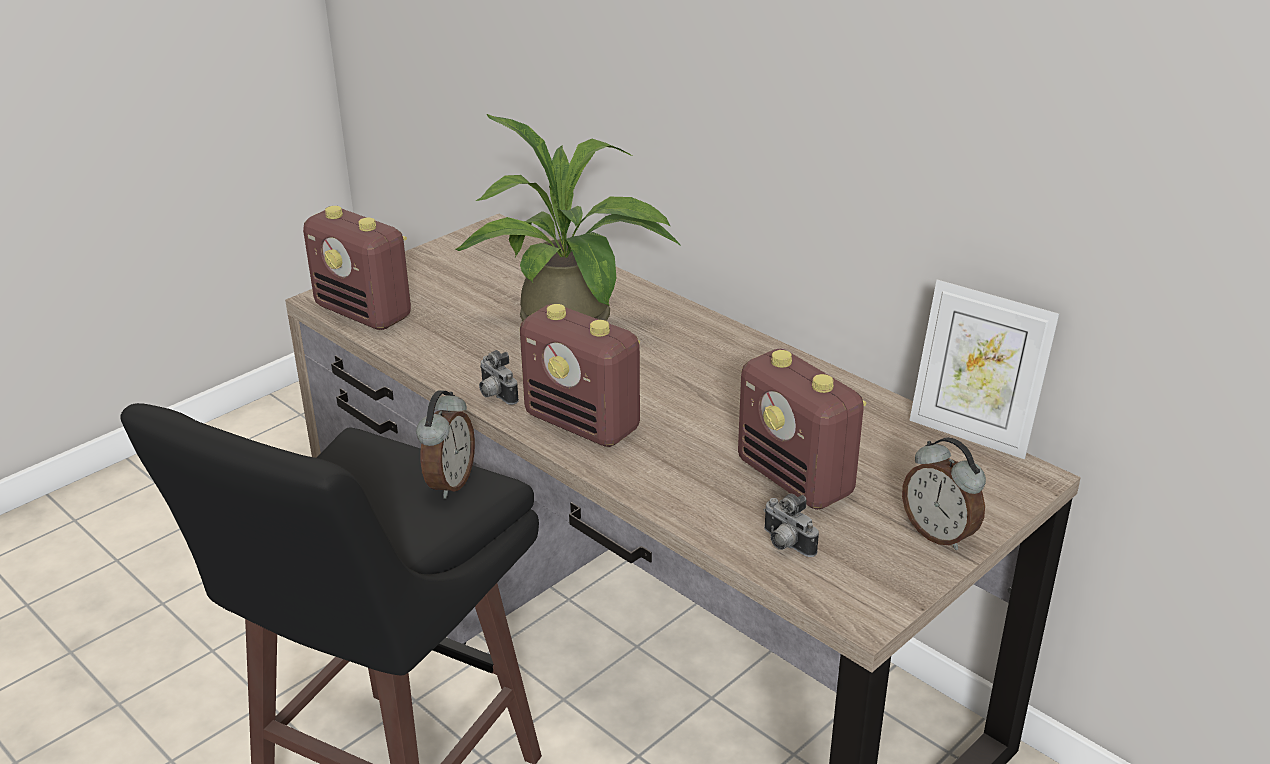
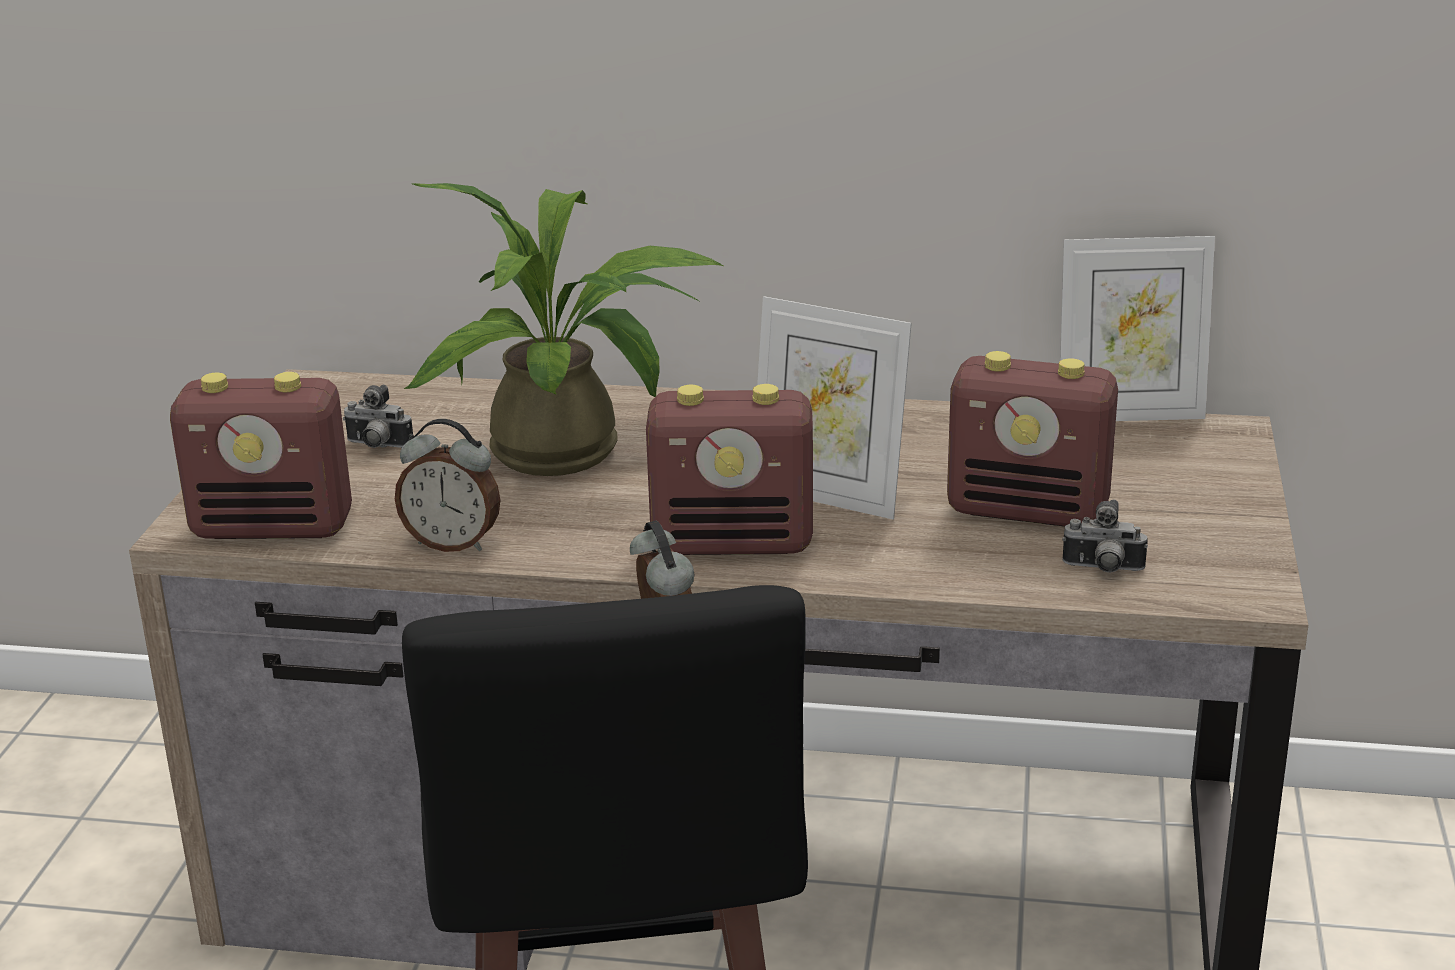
camera: 35 degrees left, 5 degrees down
(495, 395) = (587, 552): camera -> camera (377, 446)
(682, 414) = (828, 496): none -> picture frame
(939, 534) = (1222, 506): alarm clock -> alarm clock (453, 543)

